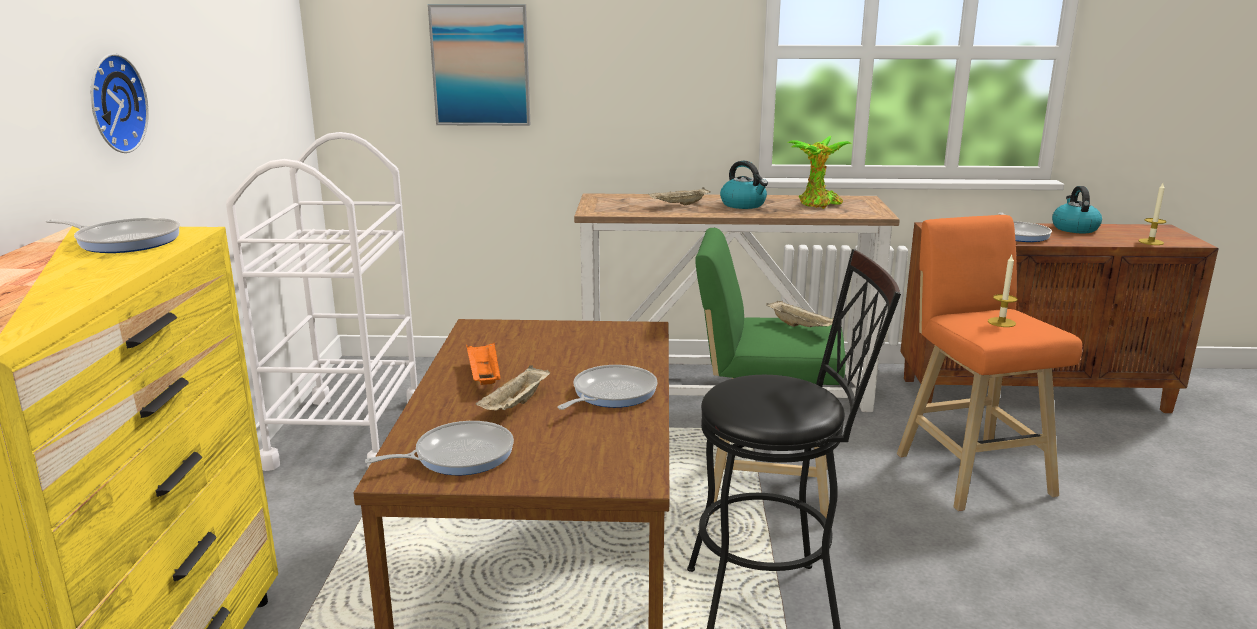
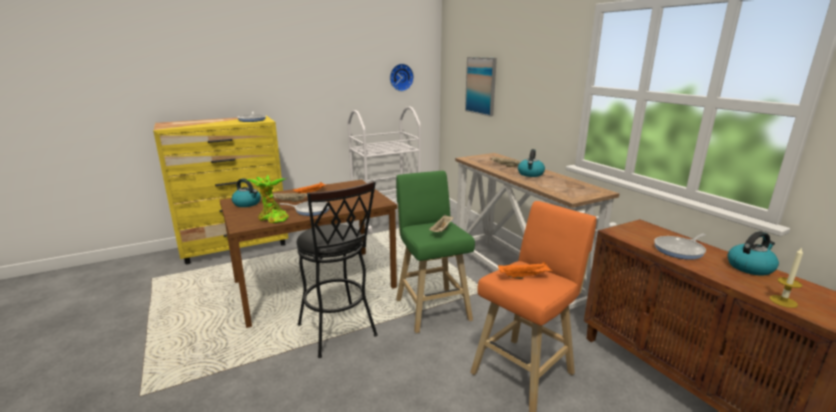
camera: 60 degrees right, 0 degrees up
(112, 103) = (297, 83): wall clock -> wall clock (400, 77)
(458, 455) = (247, 203): frying pan -> kettle
(818, 205) = (563, 185): potted plant -> potted plant (272, 219)
(1001, 322) = (524, 276): candle -> orange tray

